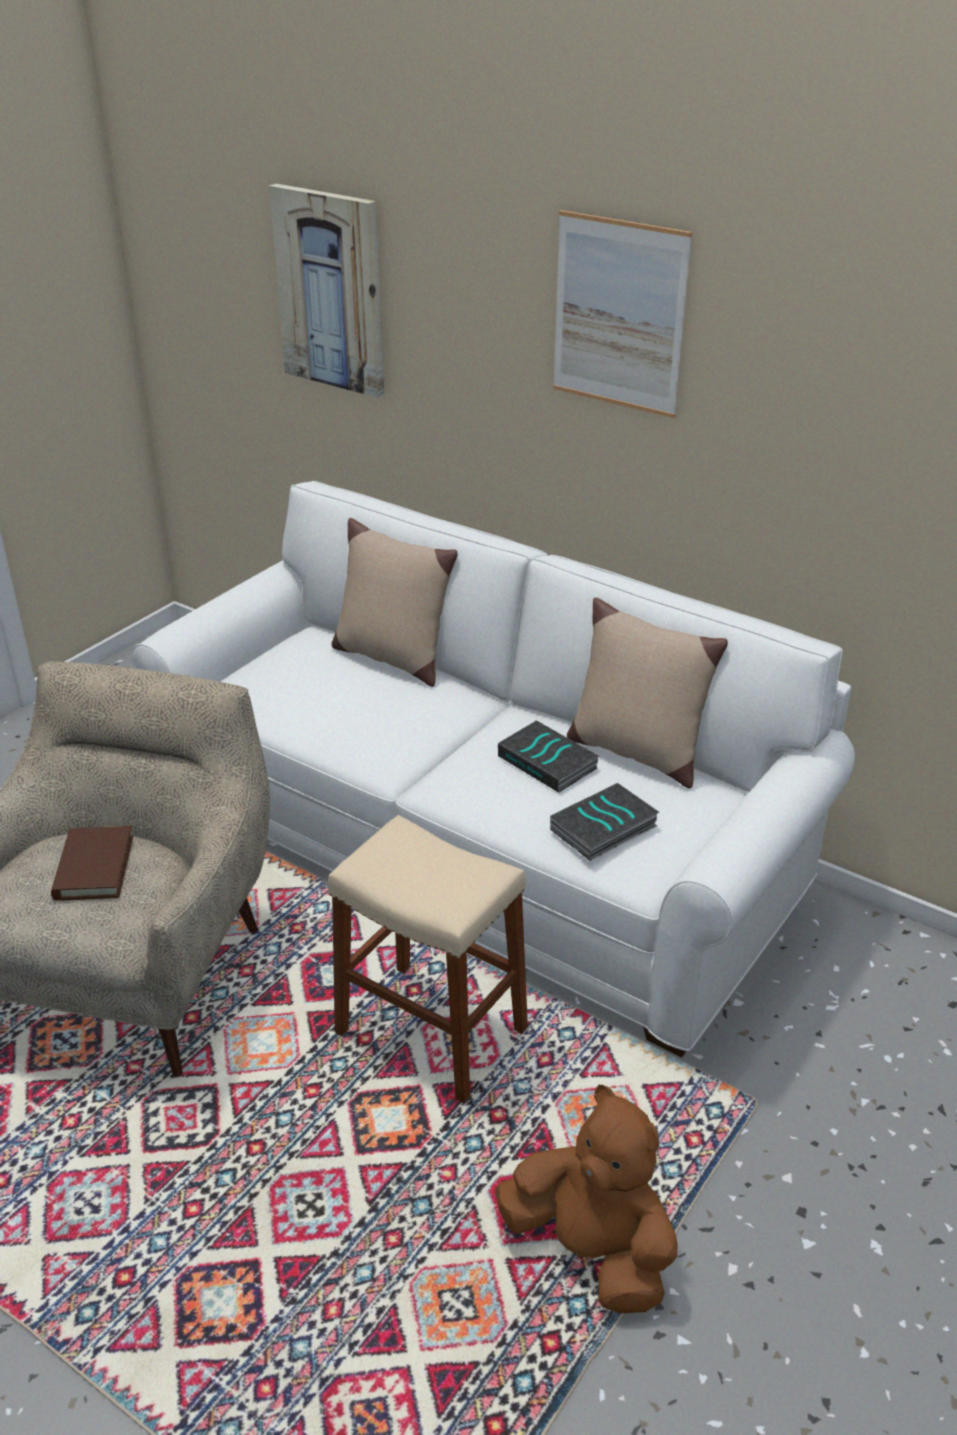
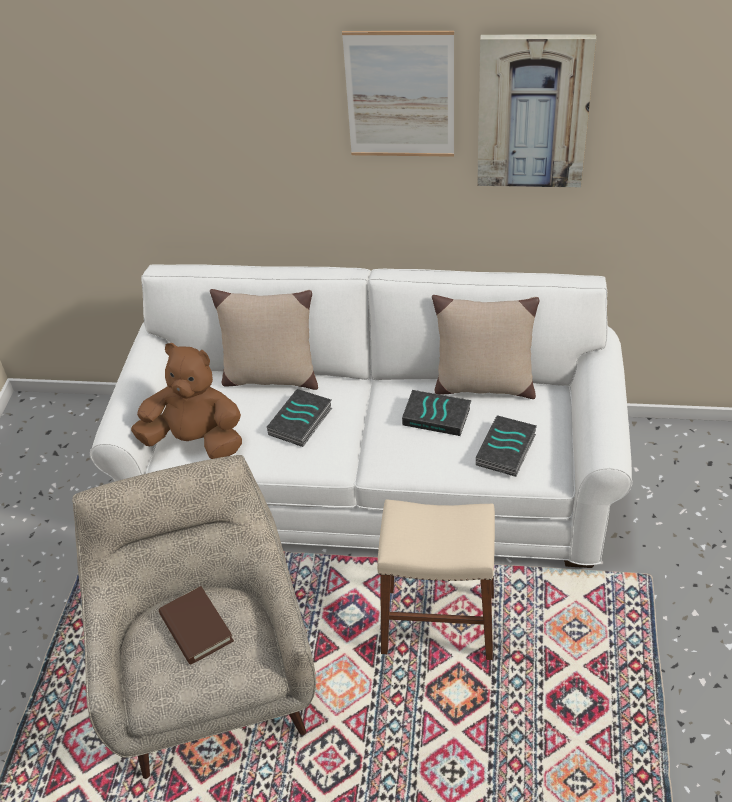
camera: 25 degrees left, 10 degrees up
(331, 291) = (135, 120): picture -> picture (533, 112)
(384, 711) = (301, 422): none -> book
(591, 1250) = (625, 711): brown plush toy -> brown plush toy (196, 441)

